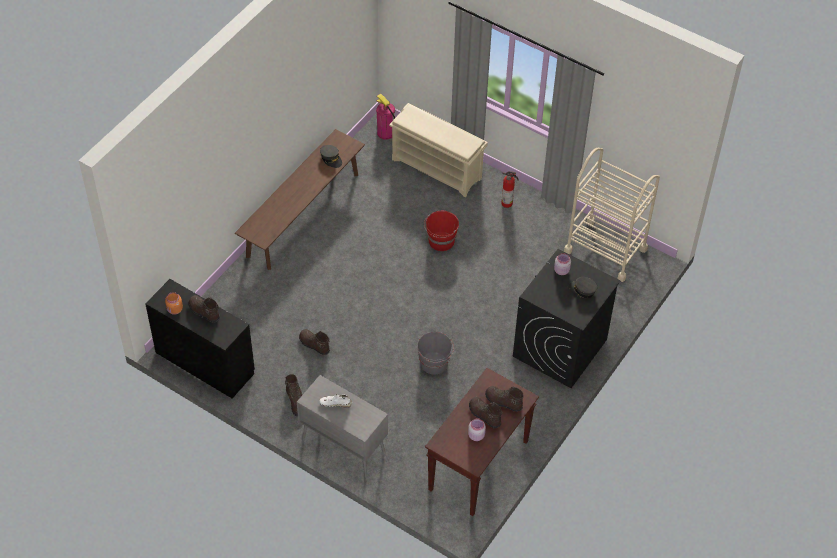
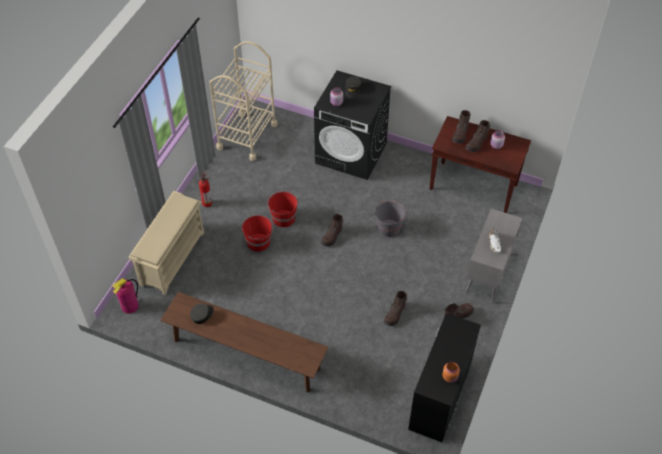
camera: 100 degrees left, 0 degrees up
(204, 312) = (444, 352): brown boot -> brown boot (332, 236)
(470, 267) = (283, 218): none -> red bucket

